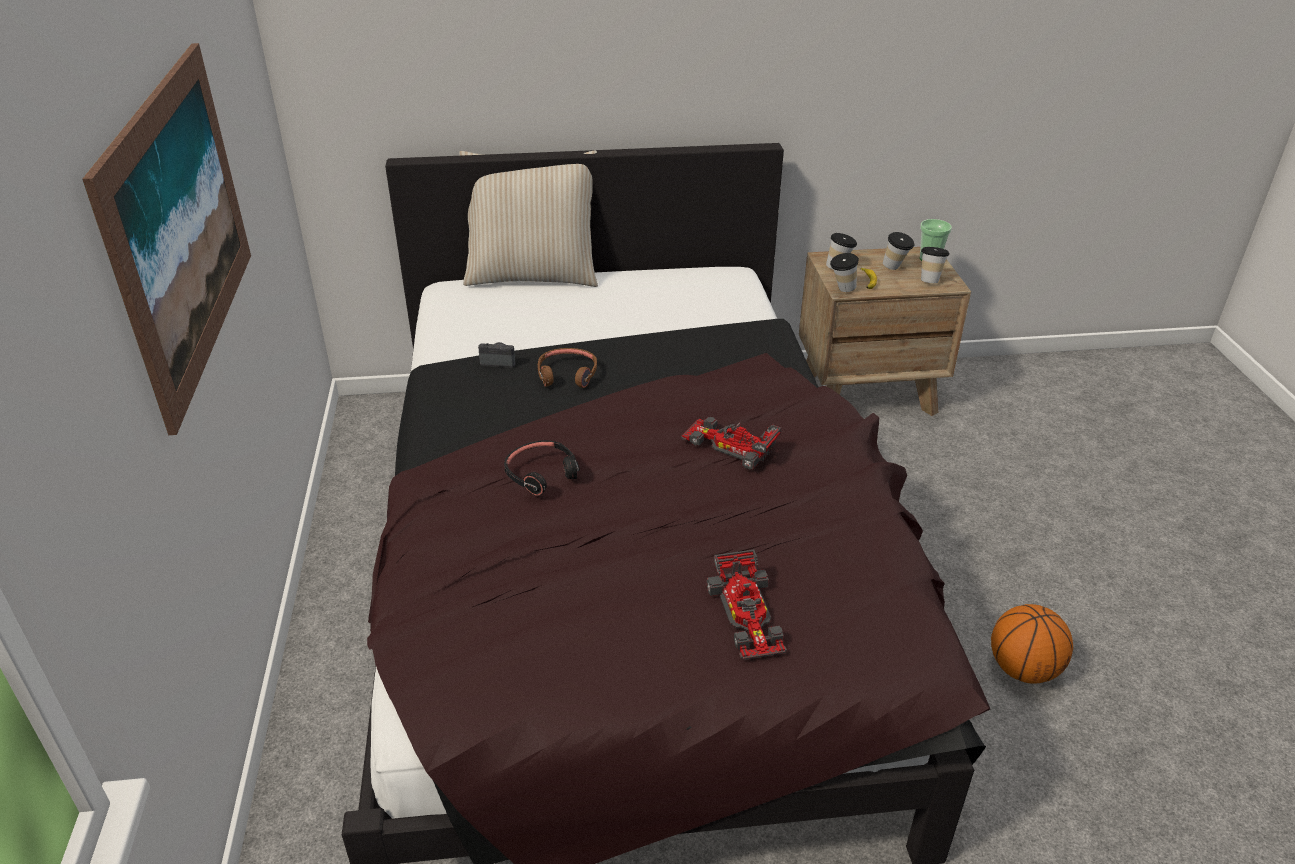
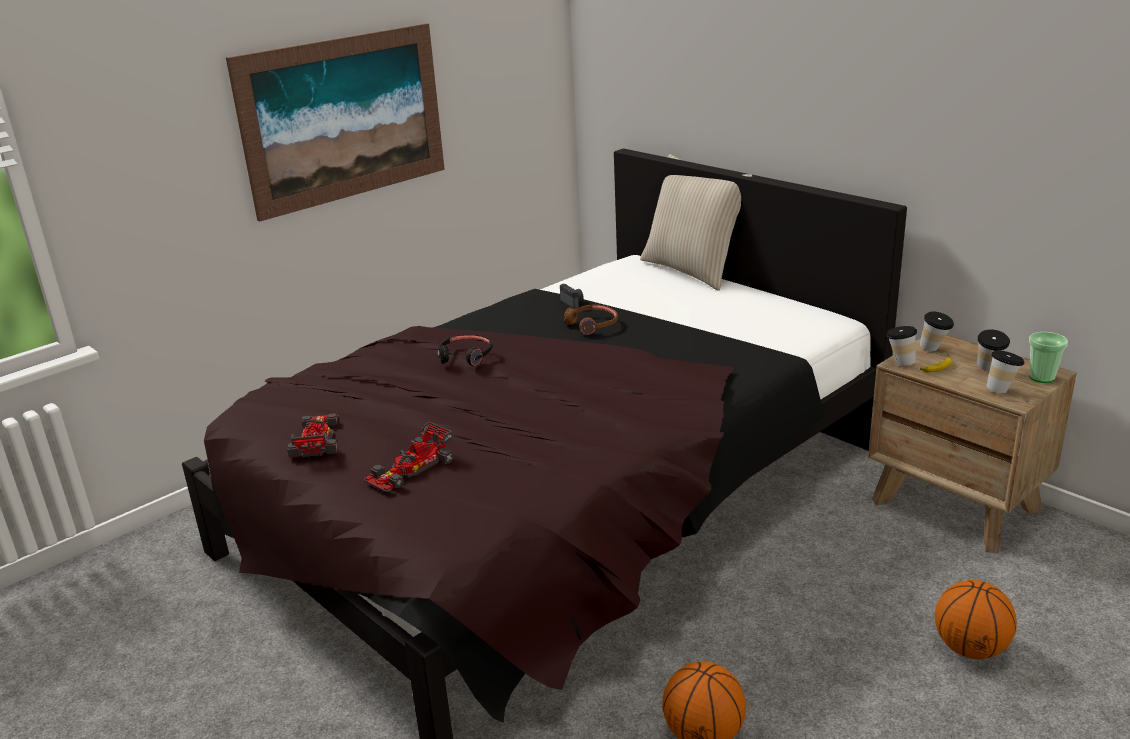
camera: 55 degrees right, 10 degrees down
(730, 445) = (585, 395): toy car -> toy car (317, 438)
(1026, 488) = (970, 649): none -> basketball

